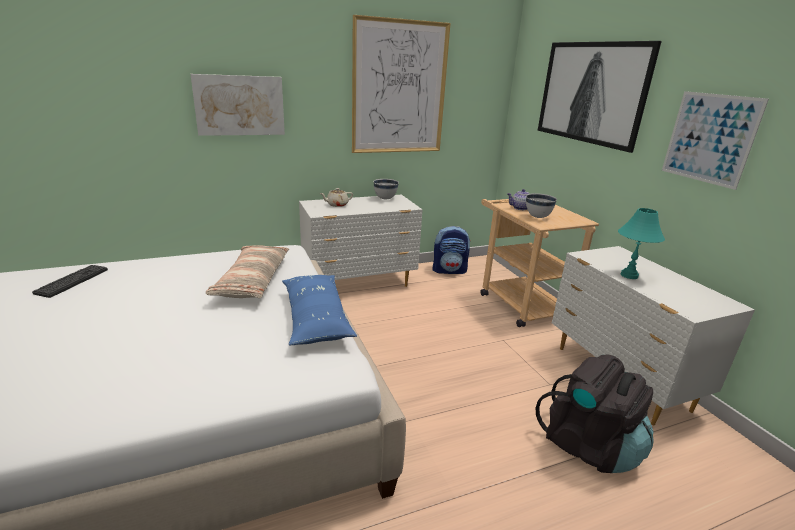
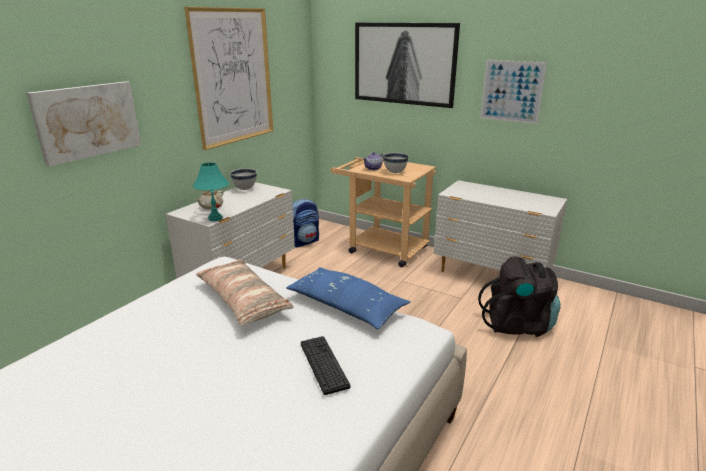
camera: 35 degrees left, 0 degrees up
(72, 281) = (43, 382): keyboard -> keyboard (324, 364)
(629, 275) = (491, 198): turquoise table lamp -> turquoise table lamp (215, 218)

